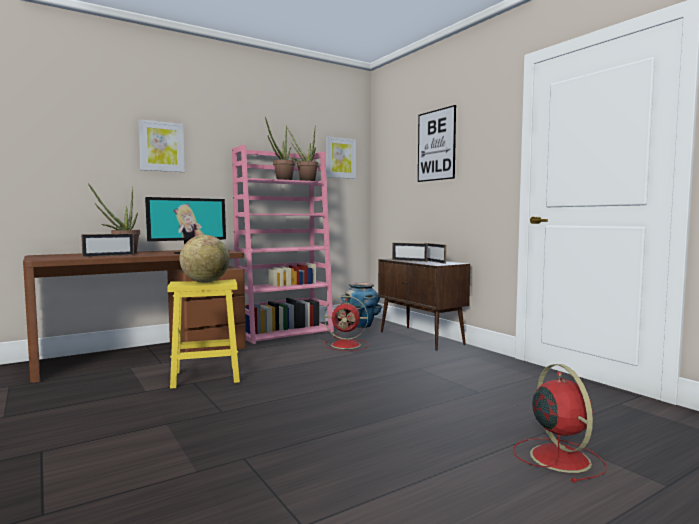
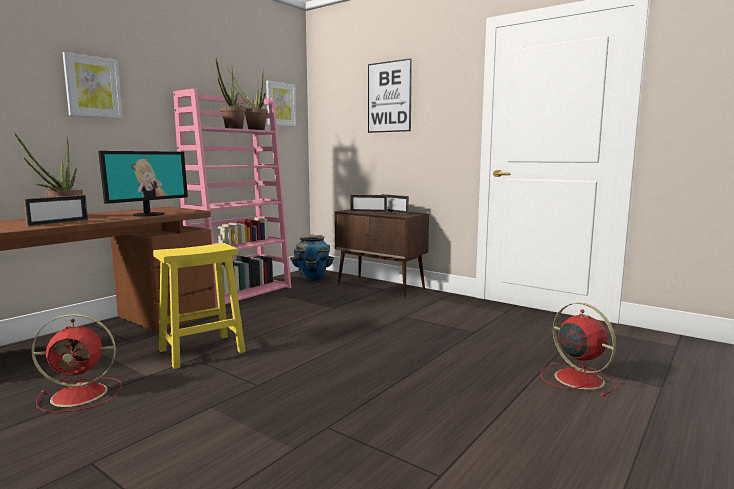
camera: 20 degrees left, 5 degrees up
(205, 282) = (197, 248): globe -> none
(347, 345) = (318, 300): red fan -> red fan (82, 394)

